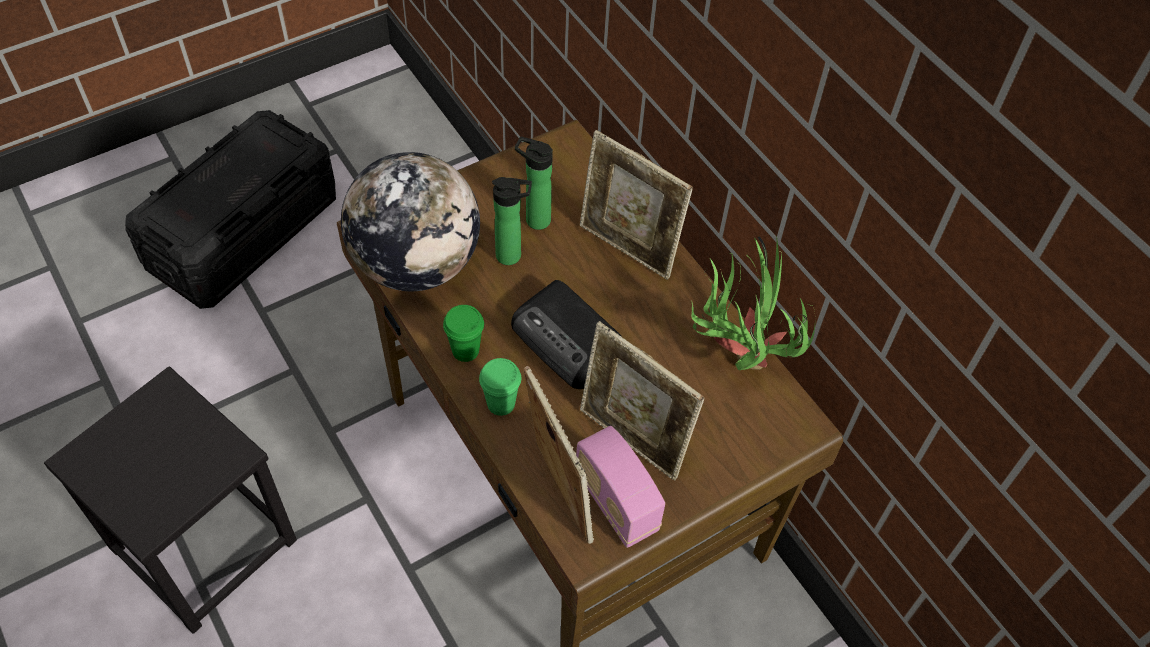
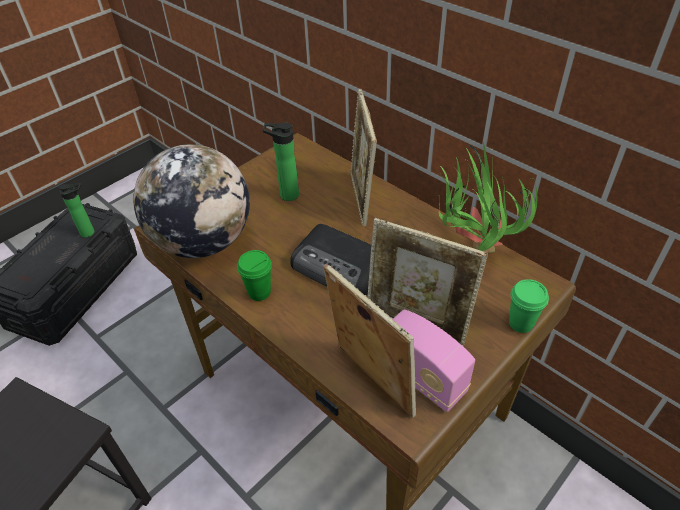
camera: 10 degrees left, 10 degrees down
(501, 403) = (300, 324): green cup -> green cup (521, 323)
(512, 256) = (277, 221): bottle -> bottle (90, 232)
(628, 249) = (362, 199): picture frame -> picture frame turned 60 degrees clockwise

